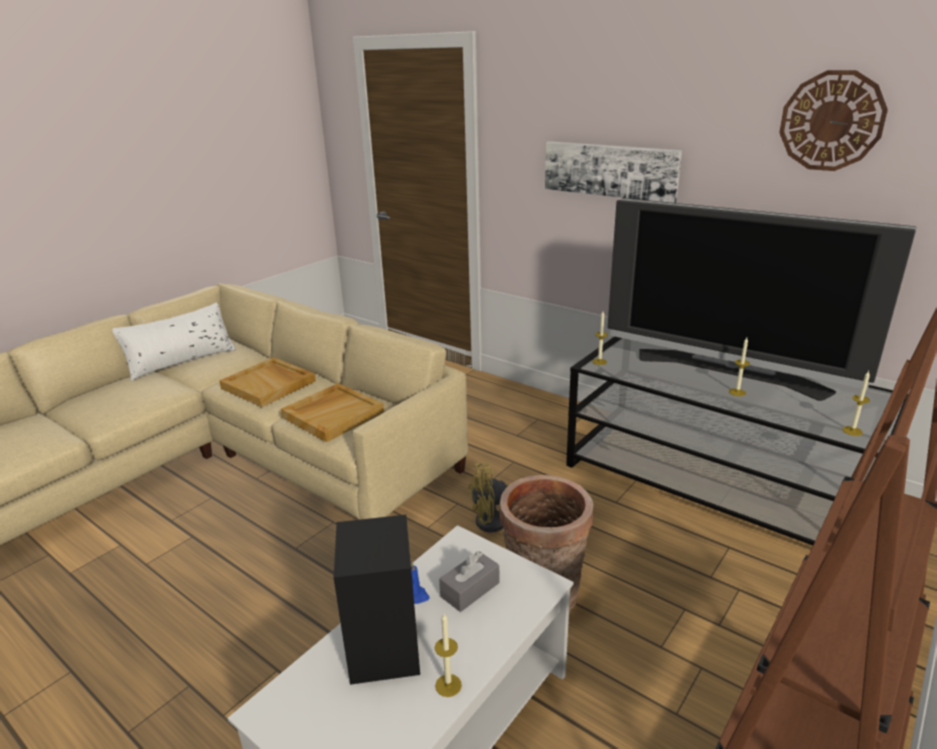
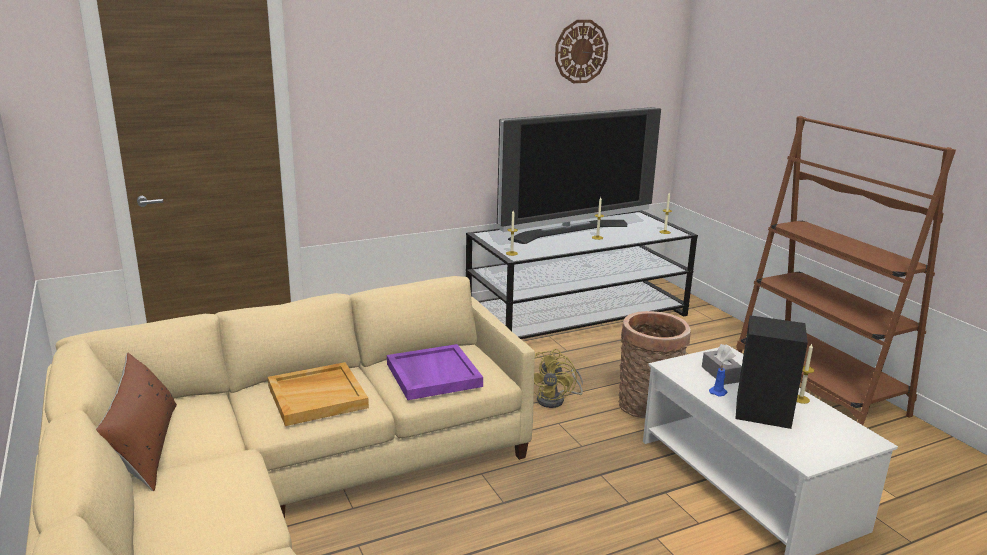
camera: 65 degrees left, 5 degrees down
(181, 361) = (145, 447): white pillow -> brown pillow
(333, 414) = (432, 375): beige tray -> purple tray
(610, 170) = (436, 102): picture -> none

